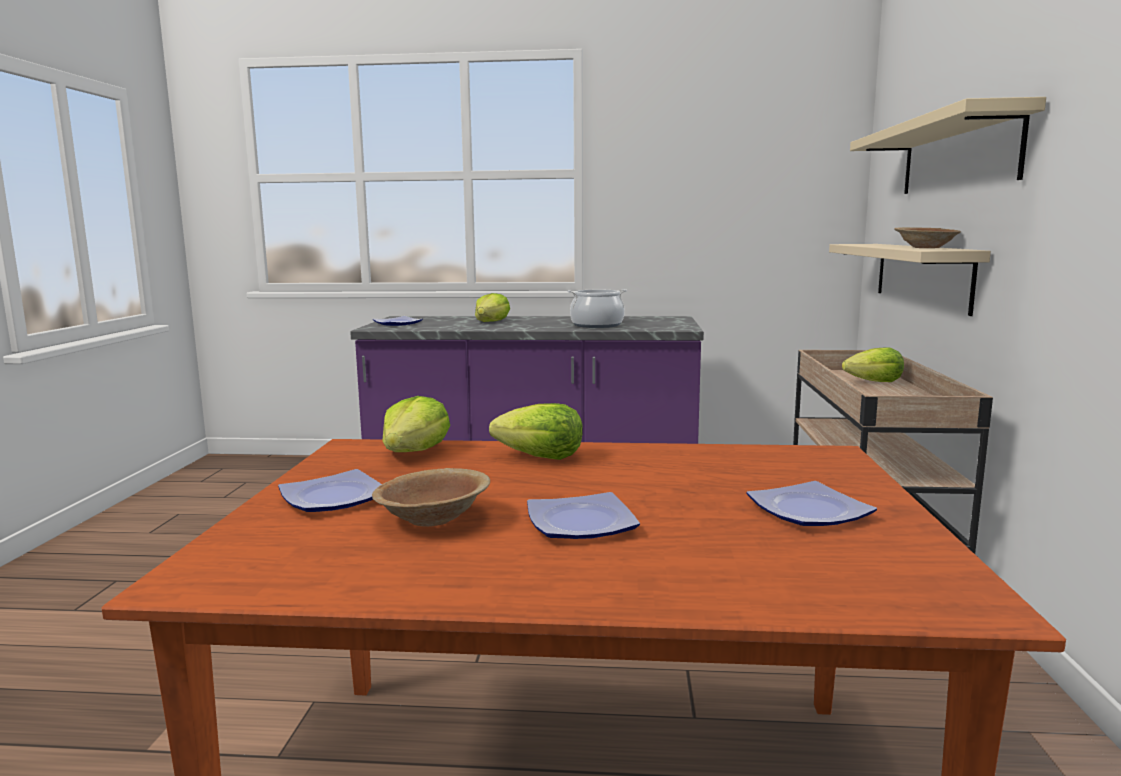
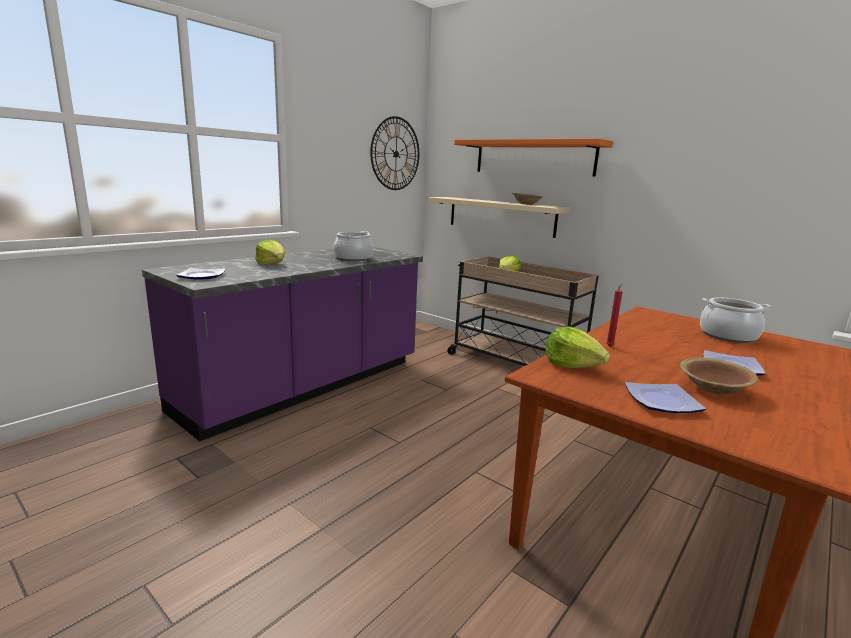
camera: 55 degrees left, 5 degrees up
(541, 457) = (610, 346): lettuce -> red candle
(790, 177) = (395, 154): none -> wall clock
(811, 512) = (727, 336): plate -> cooking pot
(957, 155) = (533, 157): beige shelf -> orange shelf

